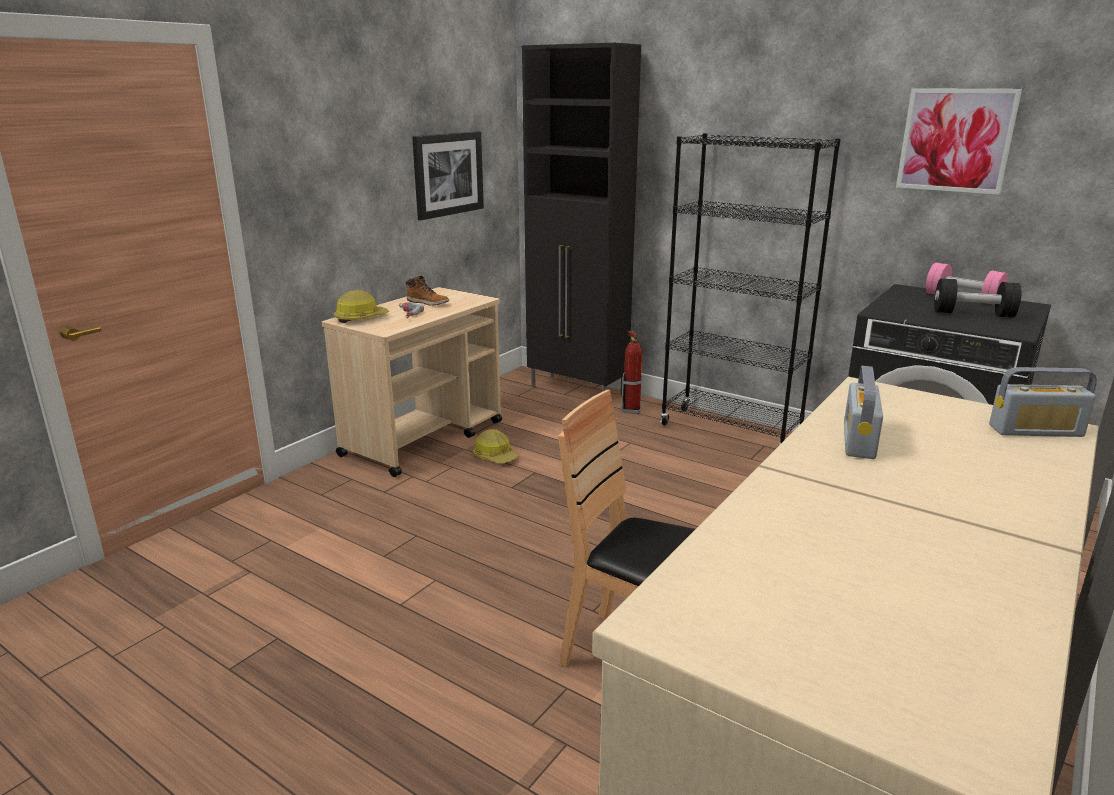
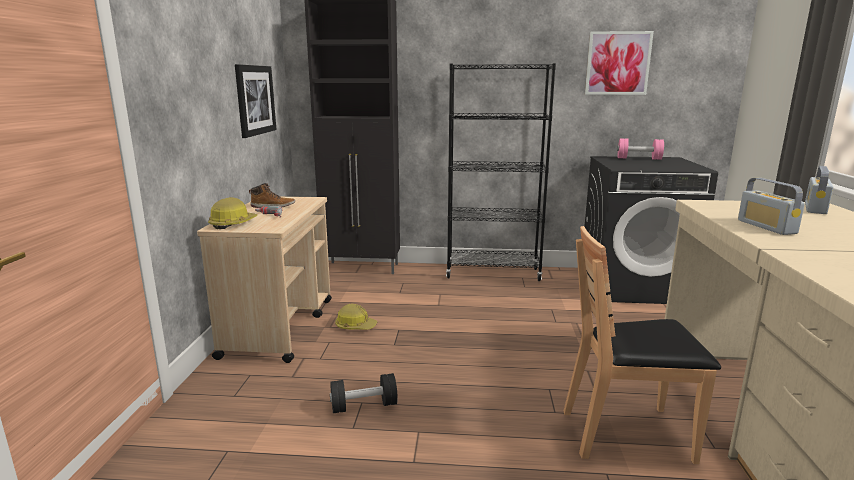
camera: 30 degrees left, 5 degrees down
(631, 410) = (415, 273): fire extinguisher -> none
(972, 314) = (662, 164): black dumbbell -> black dumbbell (364, 406)
(1035, 431) = (815, 208): radio -> radio turned 150 degrees clockwise

